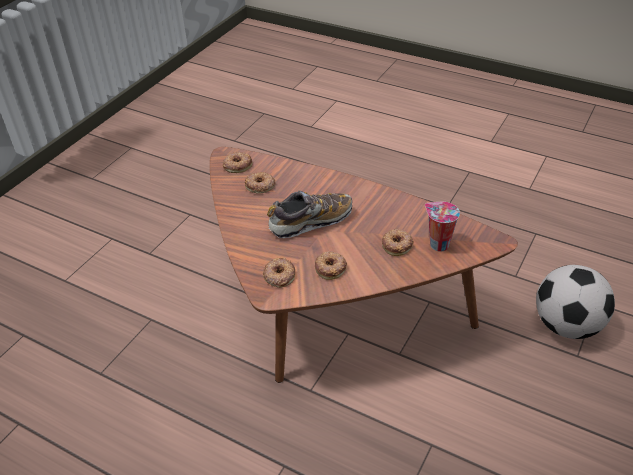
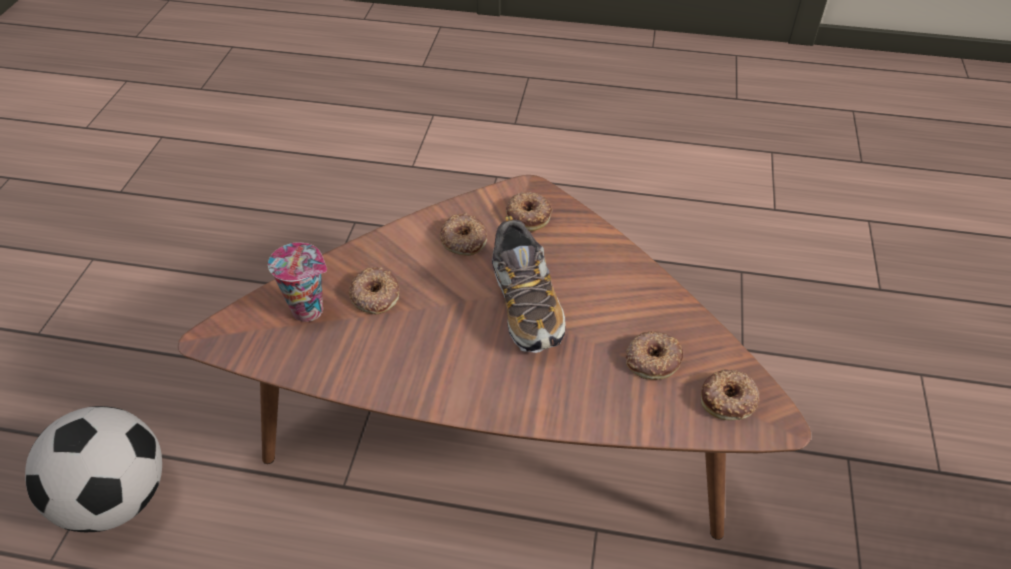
camera: 160 degrees right, 5 degrees up
(310, 222) = (525, 304): shoe -> shoe turned 60 degrees counterclockwise

